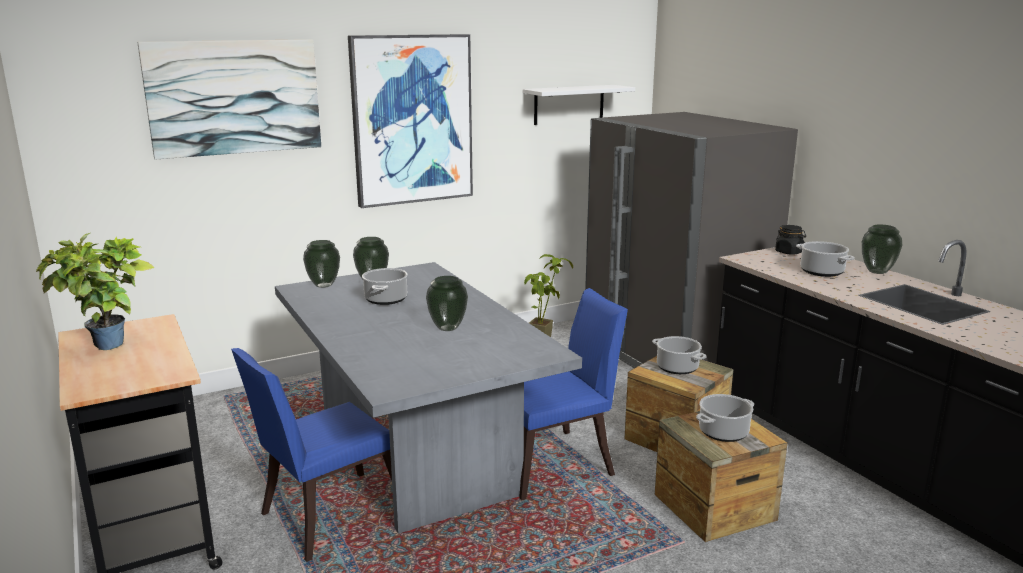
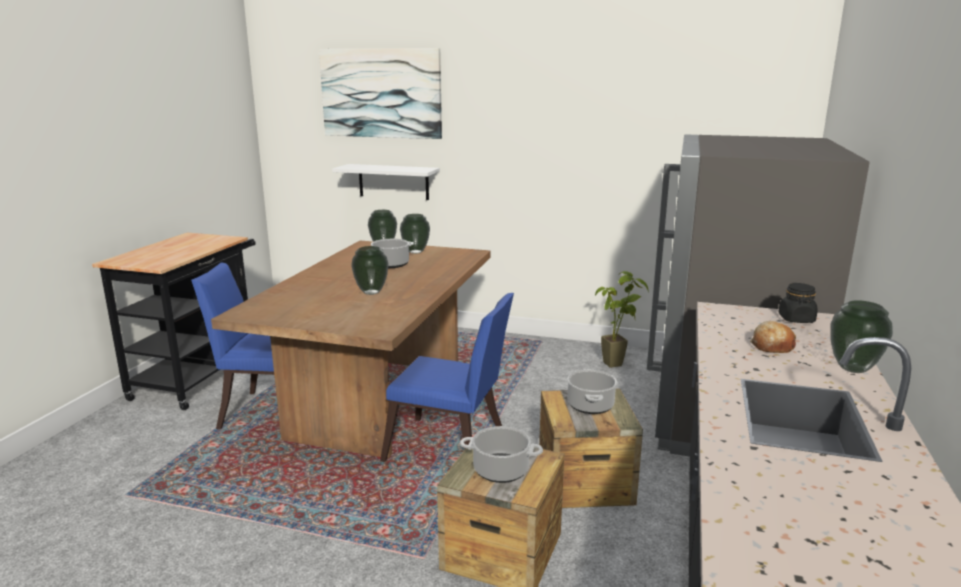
camera: 45 degrees right, 0 degrees up
(107, 348) = (177, 245): potted plant -> none
(412, 120) = (523, 123): picture -> none
(414, 457) = (378, 401): grey dining table -> brown dining table
(569, 104) = (700, 121): white shelf -> white shelf (393, 181)
(821, 272) = (771, 346): cooking pot -> bread

